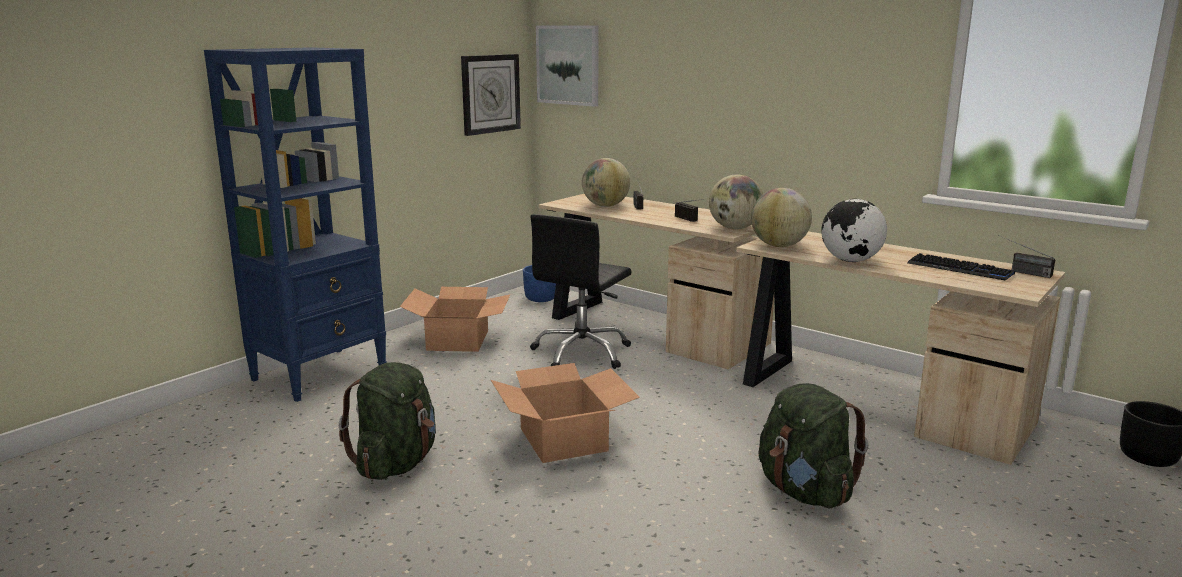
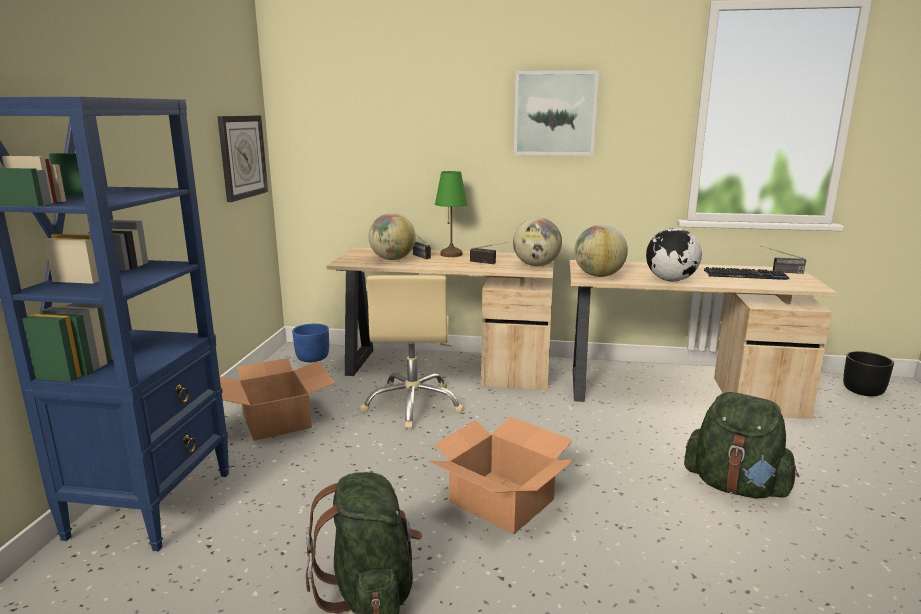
camera: 30 degrees left, 0 degrees up
(568, 65) = (316, 125): picture -> picture (555, 113)
(582, 353) = (413, 405): black office chair -> beige office chair
(671, 208) = (451, 254): none -> green table lamp

